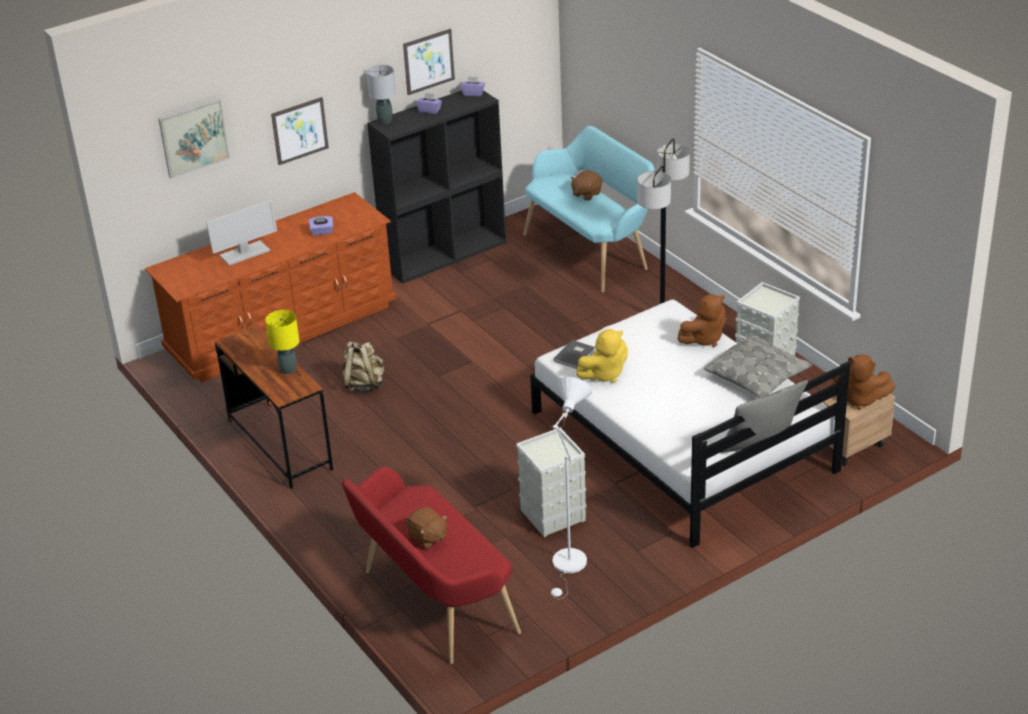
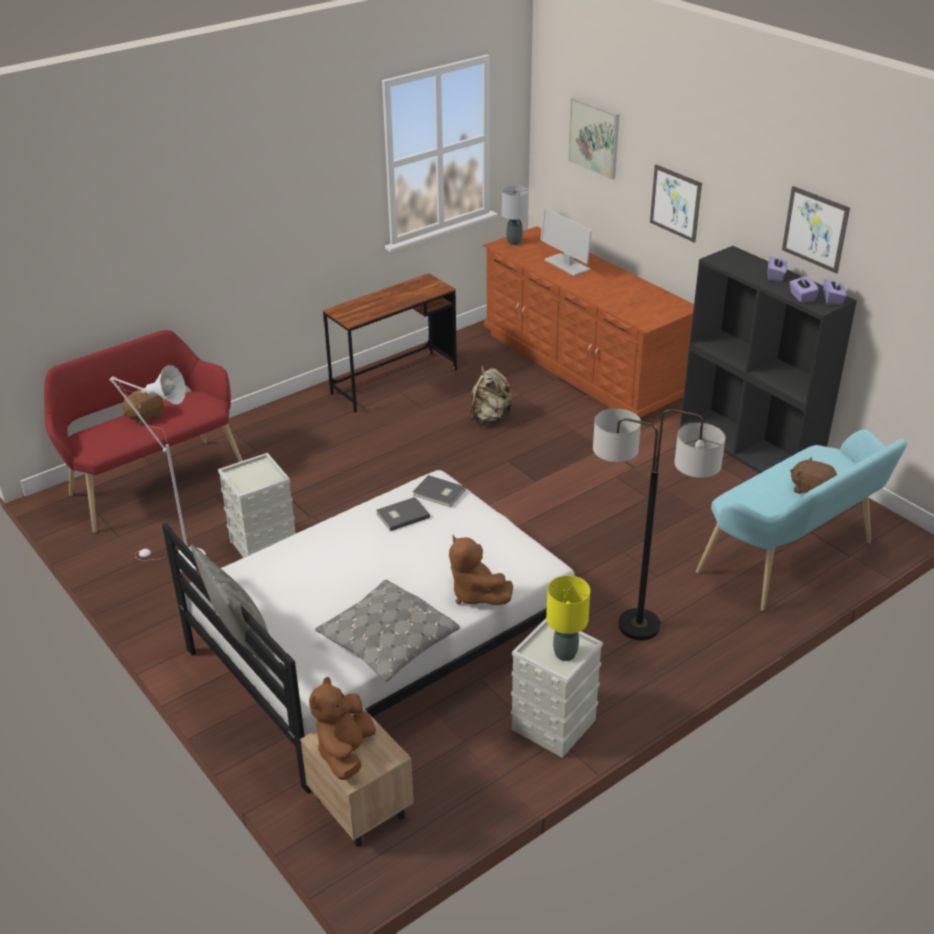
camera: 85 degrees right, 0 degrees up
(288, 370) = (379, 309): yellow table lamp -> yellow table lamp (564, 654)
(322, 232) = (614, 298): purple tissue box -> purple tissue box (801, 297)
(384, 120) = (740, 254): grey table lamp -> grey table lamp (514, 242)
(604, 374) = (401, 515): yellow plush toy -> grey book

